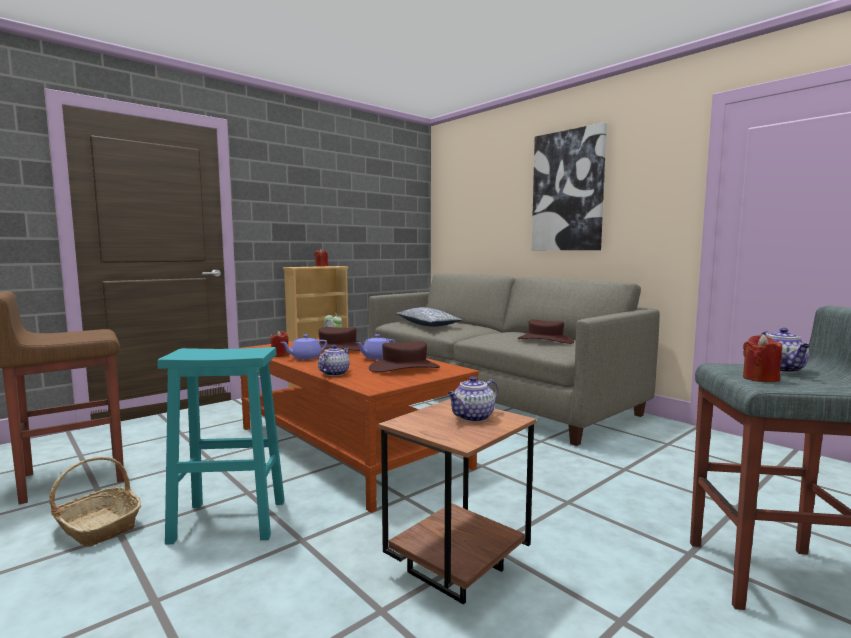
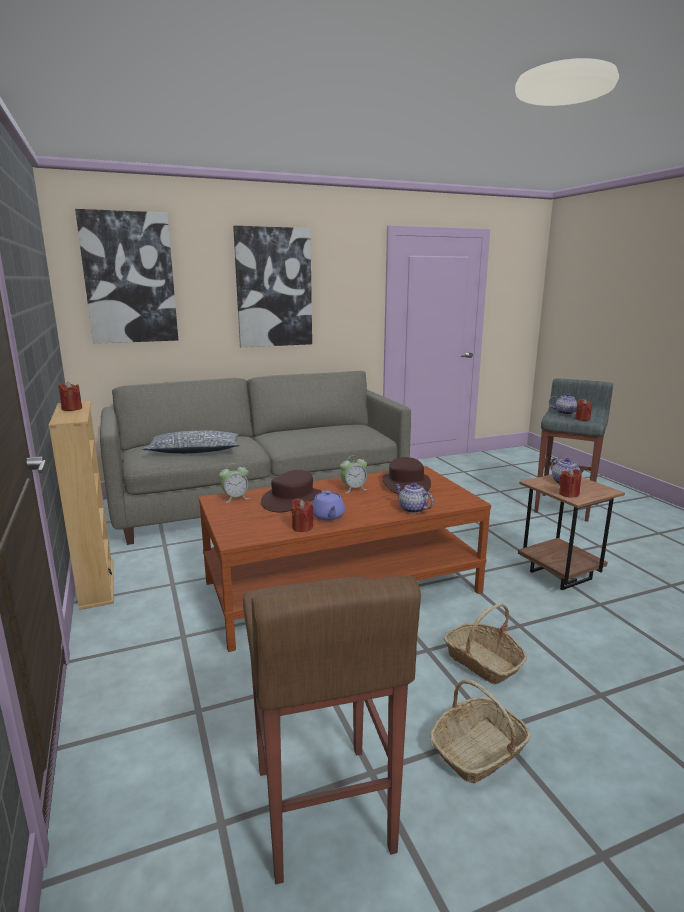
camera: 70 degrees left, 10 degrees up
(227, 521) = (483, 662): turquoise stool -> basket
(376, 357) = (353, 489): purple teapot -> alarm clock
(419, 419) = (568, 494): none -> red candle
(467, 193) = (129, 278): none -> picture
(545, 340) = (337, 432): brown hat -> none

